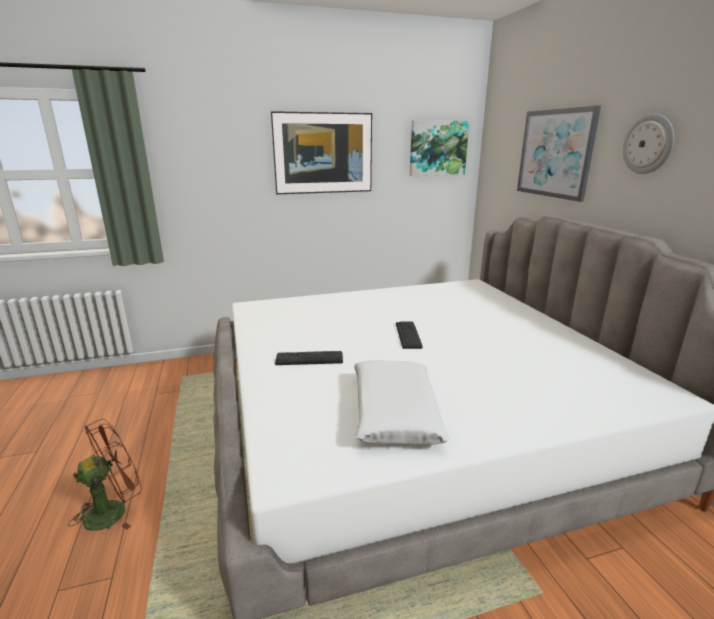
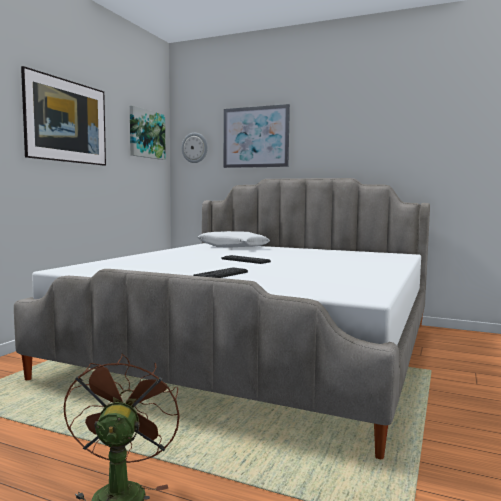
camera: 50 degrees left, 15 degrees down
(394, 412) = (335, 276): white pillow -> white pillow (233, 247)
(648, 144) = (329, 126): wall clock -> wall clock (195, 148)

